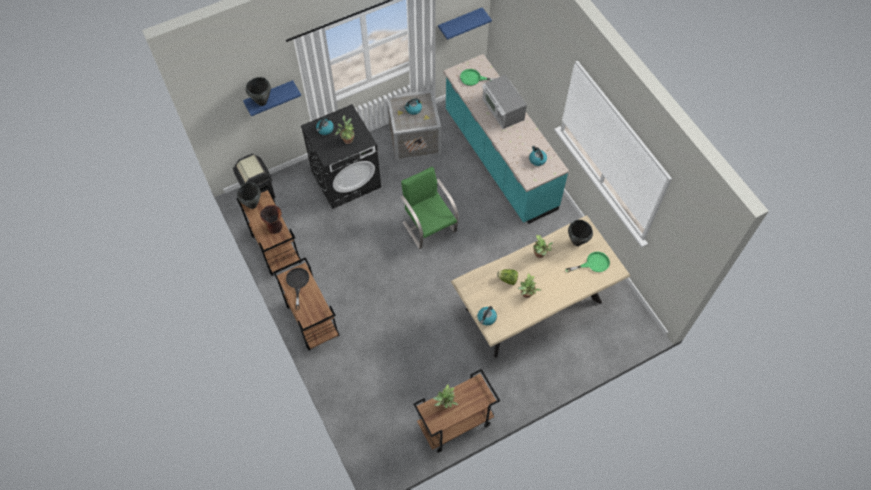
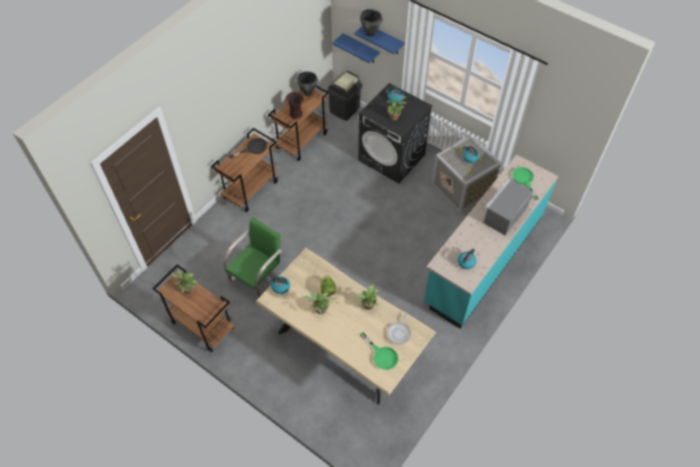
camera: 65 degrees right, 5 degrees down
(429, 226) = (381, 232): green chair -> green chair (258, 277)
(460, 23) = (557, 130): blue shelf -> blue shelf (361, 49)
(577, 241) = (399, 332): black cooking pot -> frying pan

